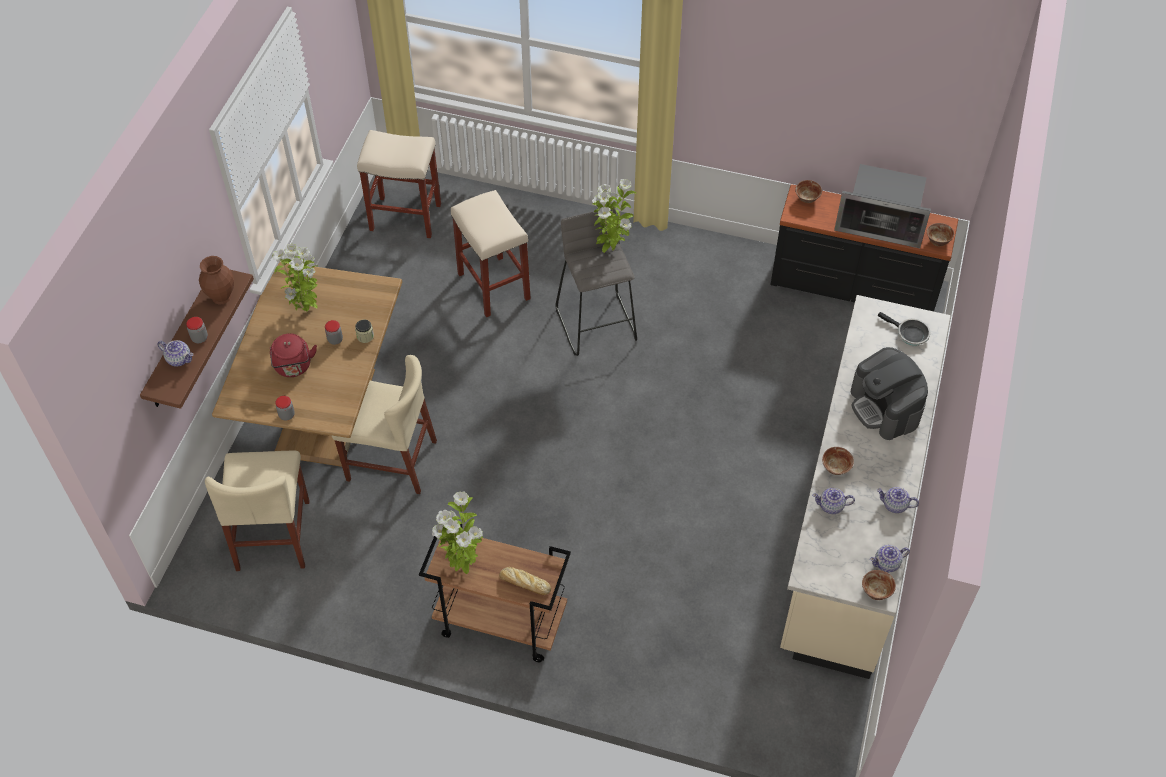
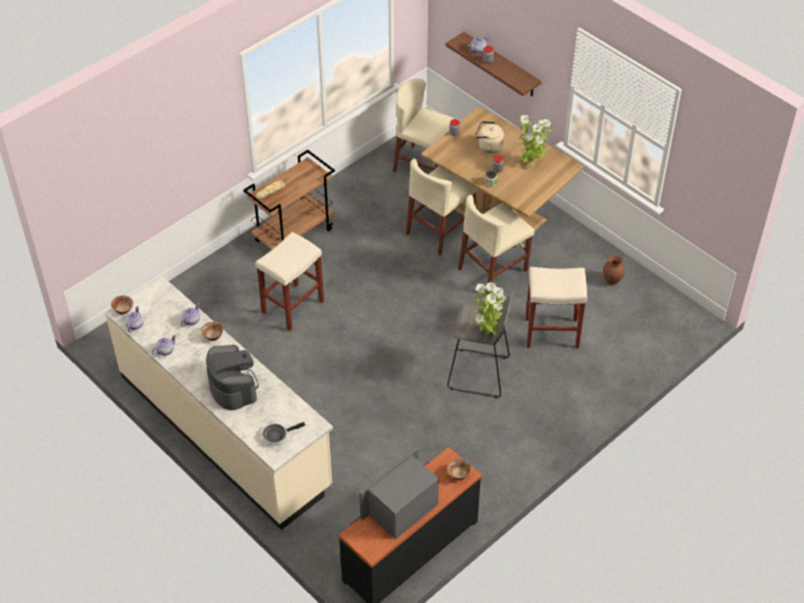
camera: 120 degrees right, 5 degrees down
(222, 296) = (514, 77): brown vase -> brown vase (612, 281)
(293, 367) = (488, 146): red kettle -> beige kettle
(404, 217) = (651, 311): beige stool -> beige stool (293, 306)
(428, 377) = (493, 269): none -> beige chair
(463, 563) = (303, 173): potted plant -> none
(885, 408) = (233, 387): coffee machine -> coffee machine turned 60 degrees clockwise
(937, 242) = (358, 535): bowl -> none

